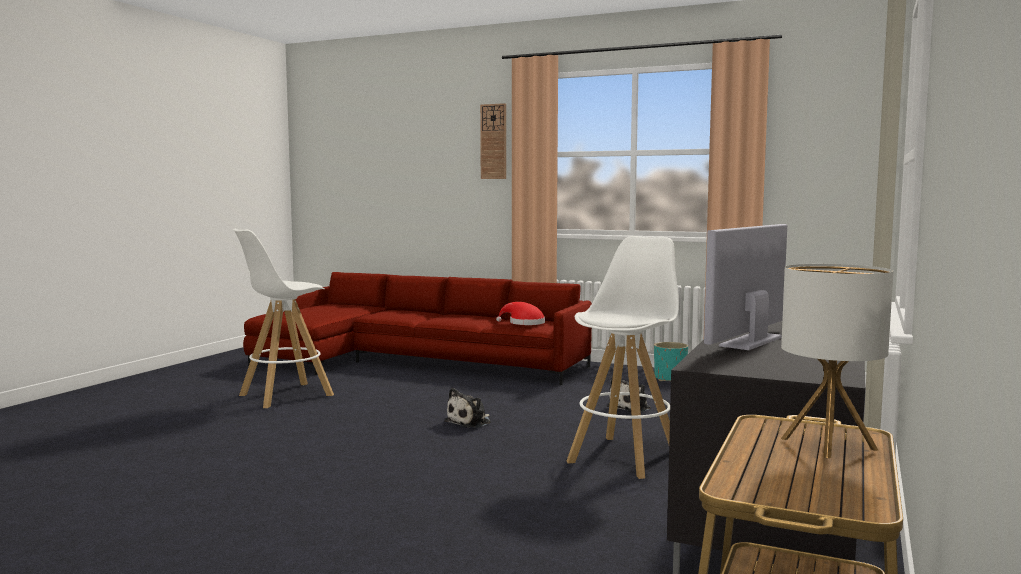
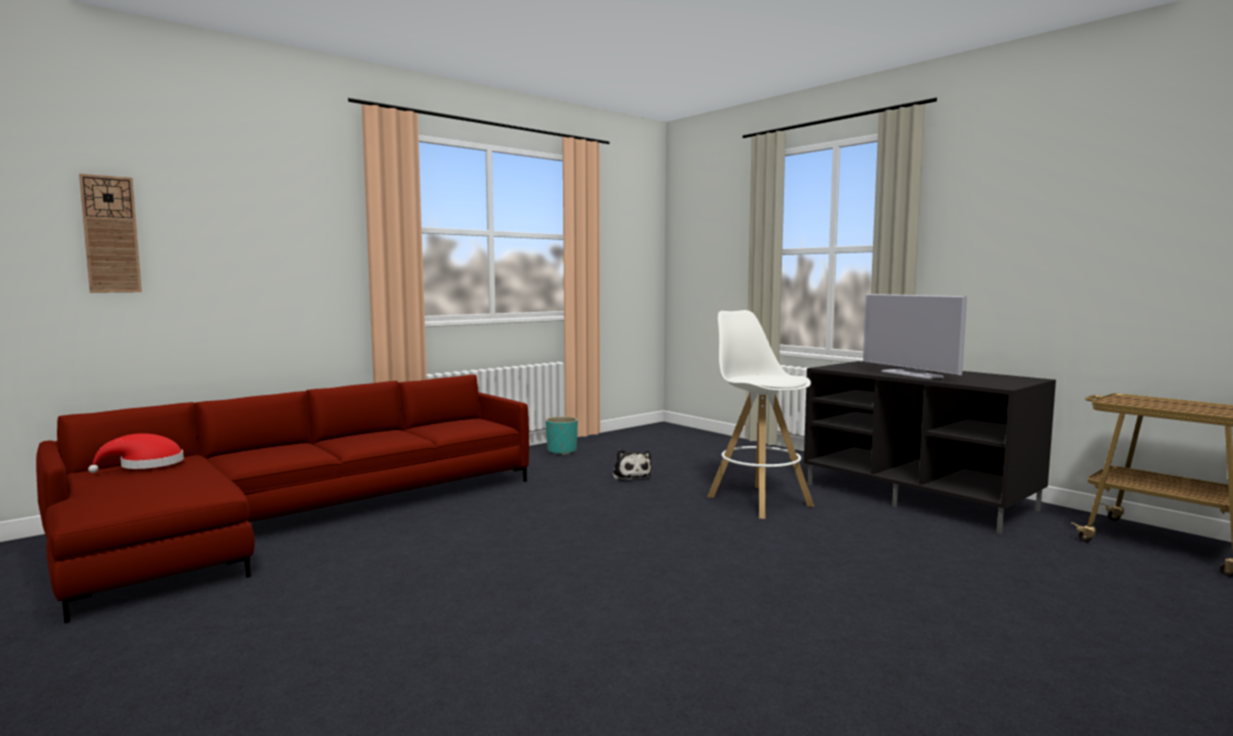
camera: 65 degrees left, 0 degrees up
(285, 395) = (335, 609): white stool -> none
(470, 422) = (608, 530): plush toy -> none
(493, 141) = (326, 207): wall clock -> wall clock (111, 234)
(524, 323) = (462, 426): red hat -> red hat (146, 465)
(828, 444) = (1154, 400): table lamp -> none

